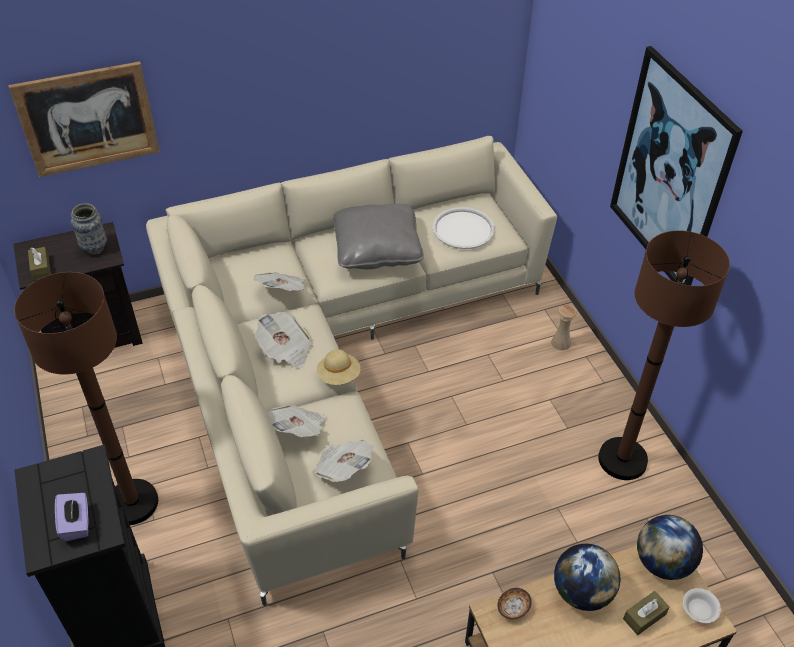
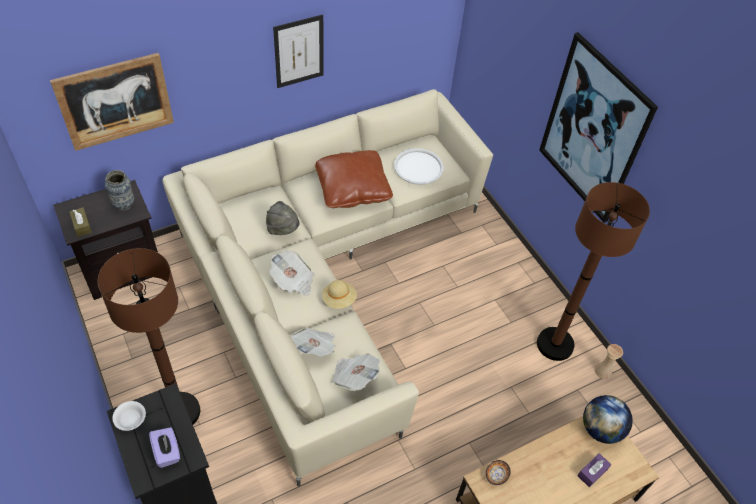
camera: 10 degrees left, 5 degrees up
(283, 291) = (283, 230): newspaper -> grey hat
(316, 74) = (299, 51): none -> picture
(377, 249) = (352, 188): grey pillow -> brown pillow
(561, 343) = (497, 252): beige vase -> beige vase (603, 371)
(581, 592) = (545, 458): globe -> none
(644, 616) = (592, 472): brown tissue box -> purple tissue box
(699, 609) = (630, 463): white bowl -> white bowl (130, 419)

